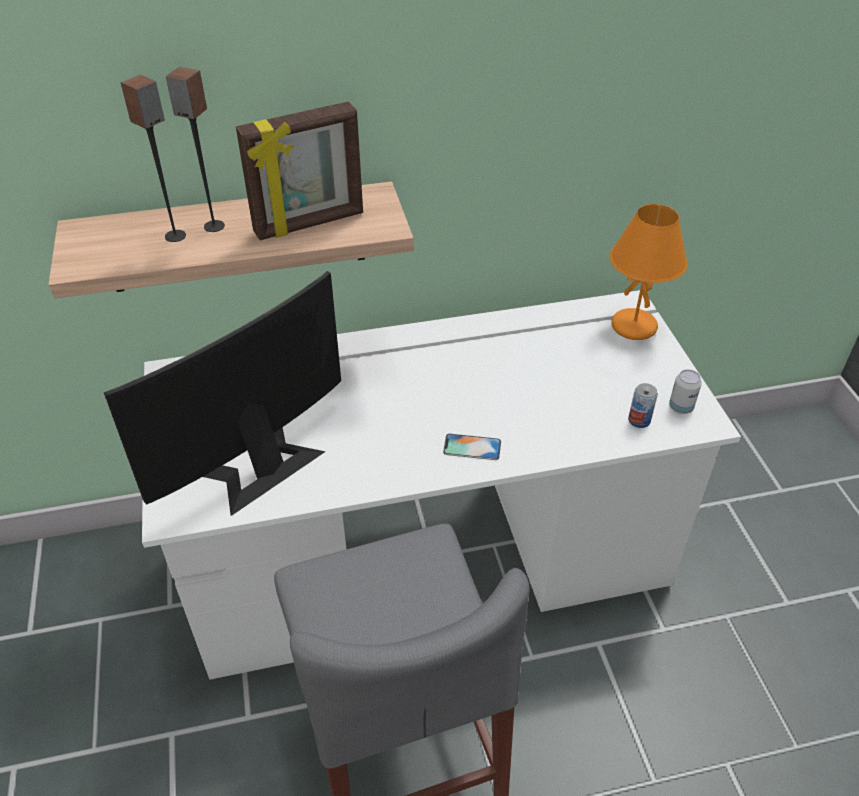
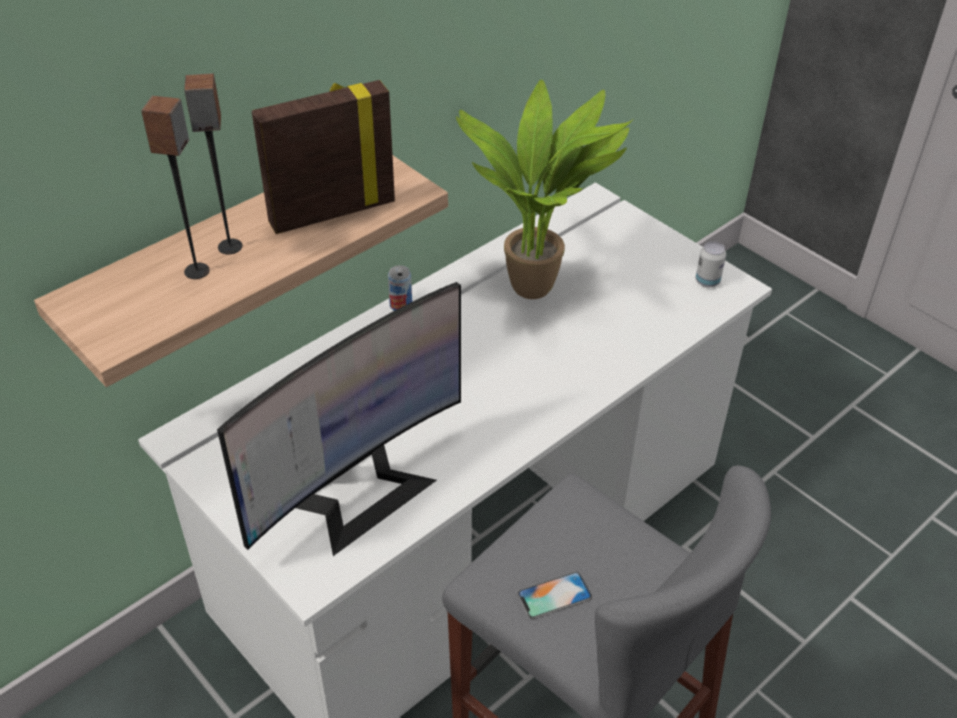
camera: 30 degrees left, 0 degrees up
(256, 462) = (358, 491): monitor -> monitor turned 150 degrees counterclockwise
(309, 224) = (331, 211): picture frame -> picture frame turned 150 degrees counterclockwise
(472, 447) = (556, 389): phone -> phone (554, 595)
(524, 356) = (537, 285): none -> potted plant
(635, 326) = (614, 220): orange table lamp -> none
(639, 420) = (682, 307): can -> can (401, 305)

